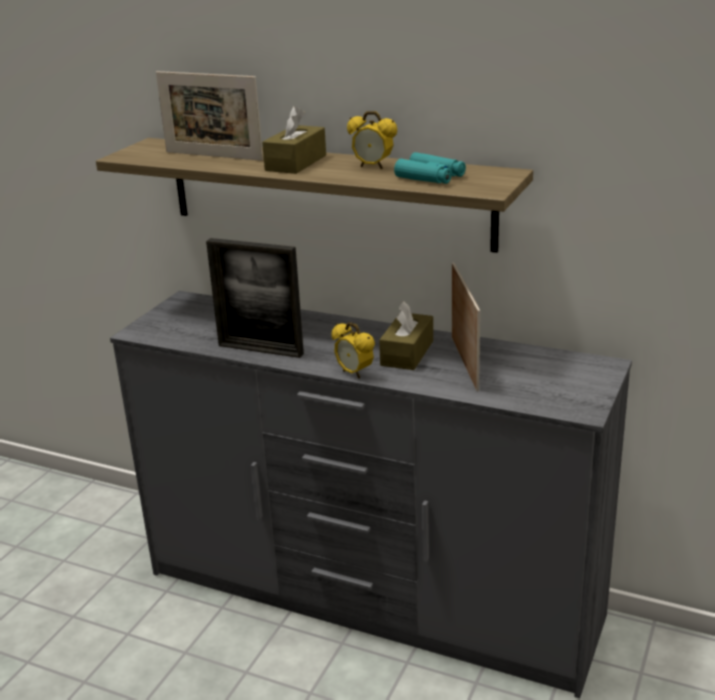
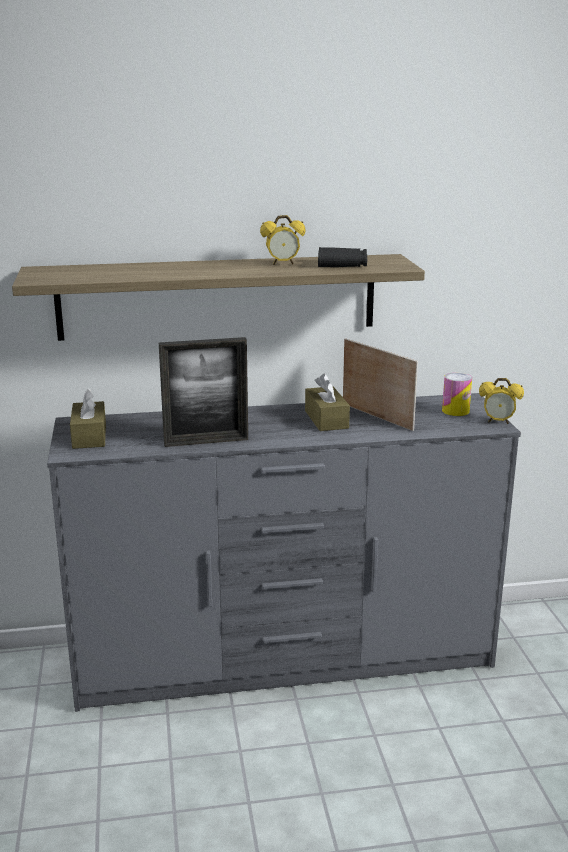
camera: 35 degrees left, 5 degrees down
(213, 156) = (125, 271): picture frame -> none
(296, 163) = (213, 268): brown tissue box -> brown tissue box (89, 436)
(354, 373) = (308, 440): alarm clock -> alarm clock (498, 422)
(430, 177) = (342, 264): turquoise binoculars -> black binoculars
(564, 378) = (455, 411): none -> can

